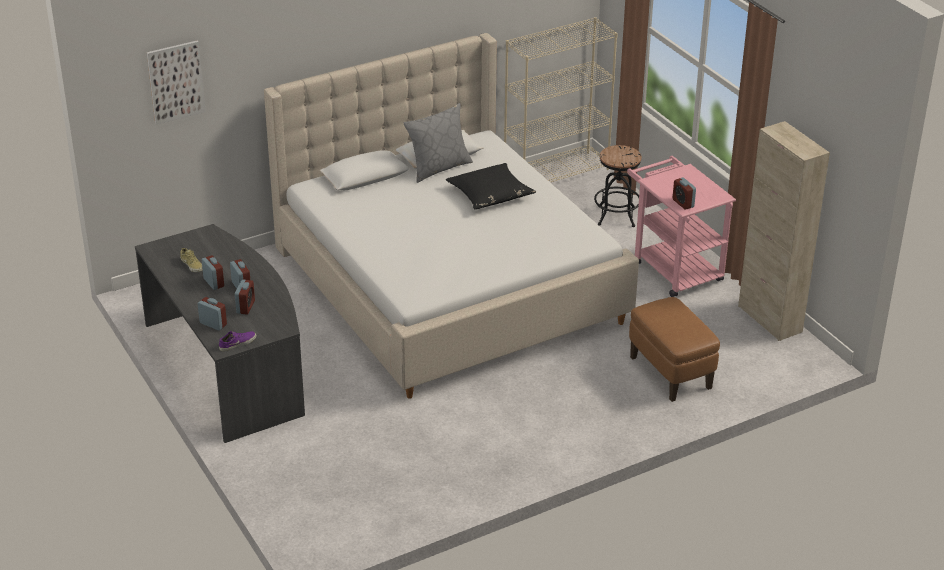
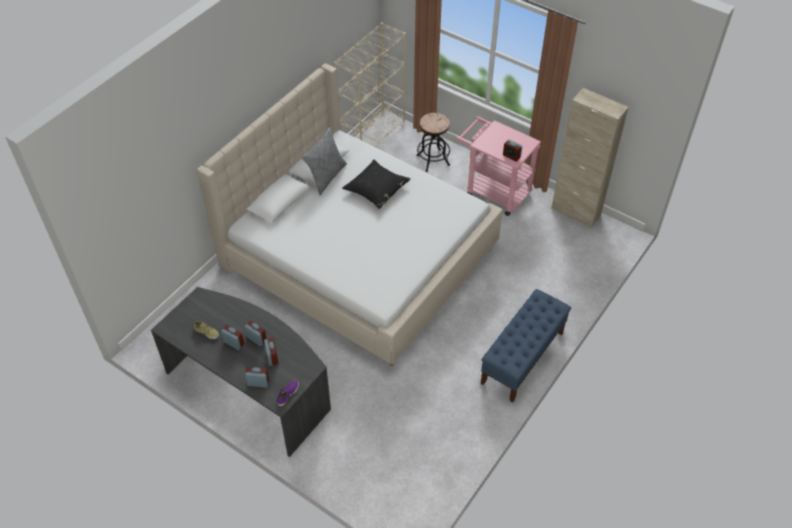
camera: 25 degrees left, 15 degrees up
(176, 82) = (135, 192): picture -> none
(579, 442) = (522, 358): none -> blue bench
(670, 373) = (543, 279): brown ottoman -> none

